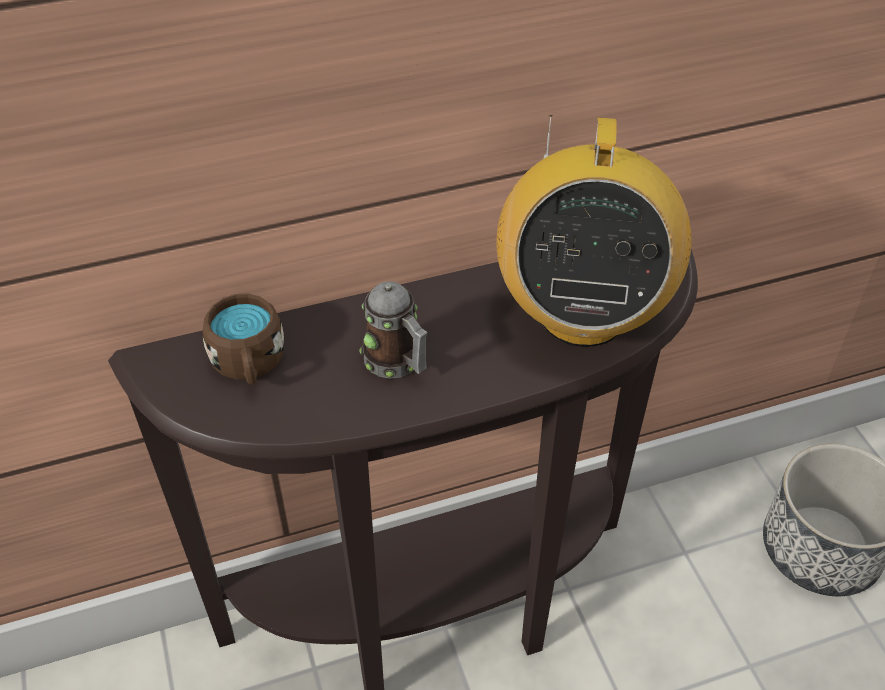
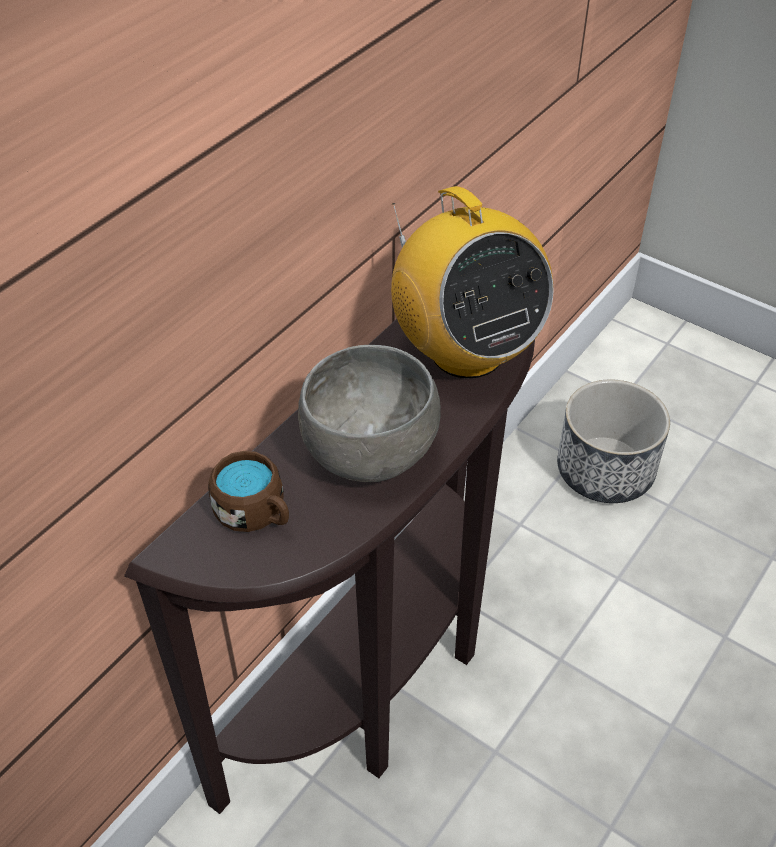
camera: 35 degrees left, 0 degrees up
(397, 362) = (369, 452): mug -> grey bowl

